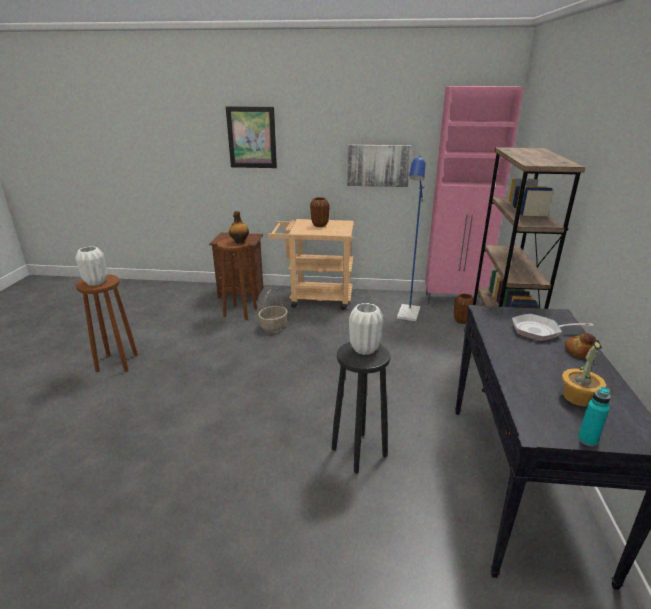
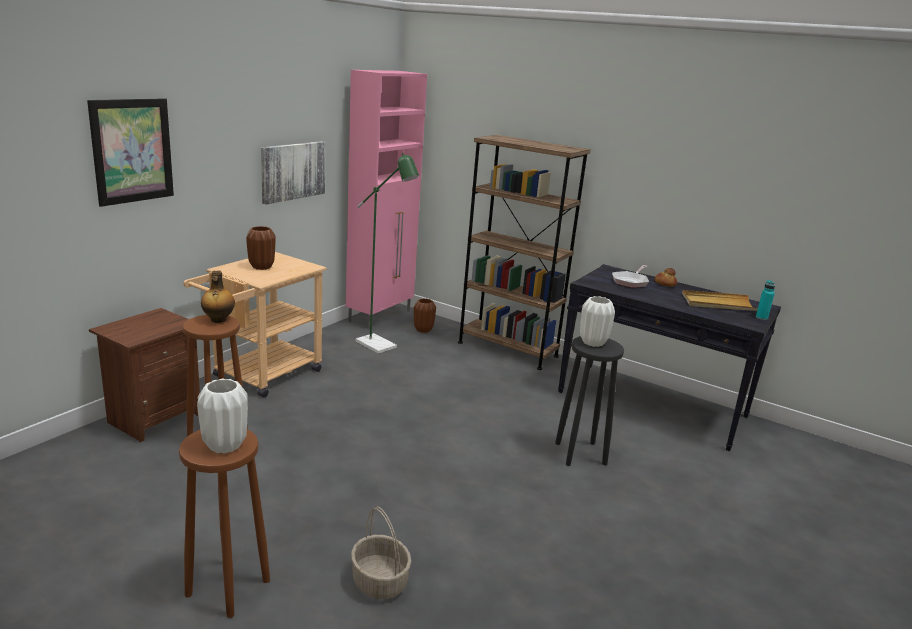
camera: 65 degrees left, 5 degrees down
(273, 326) = (296, 425): basket -> basket (380, 582)
(407, 316) = (381, 347): blue floor lamp -> green floor lamp
(578, 397) = (718, 304): potted plant -> beige tray

